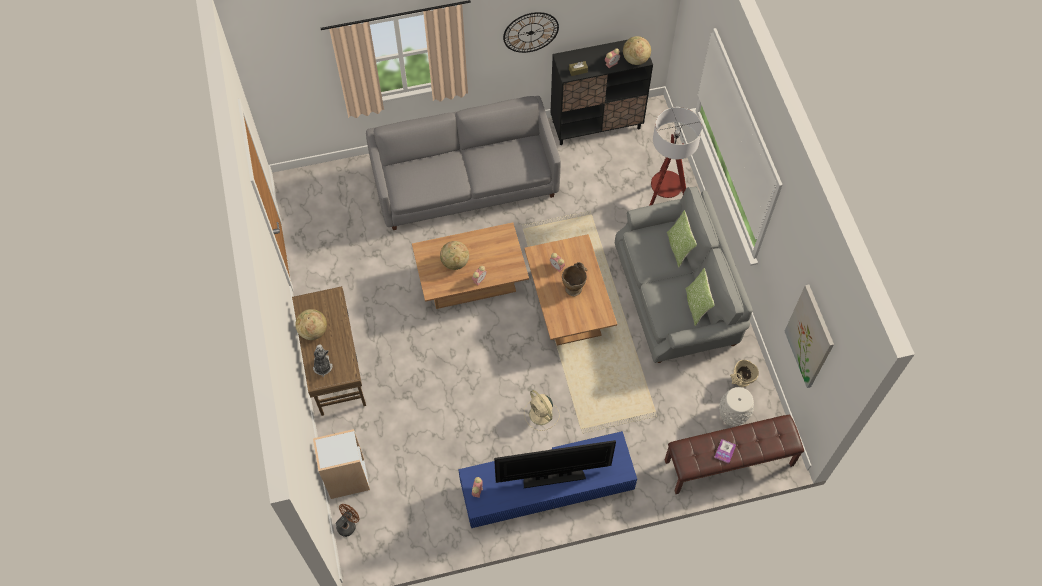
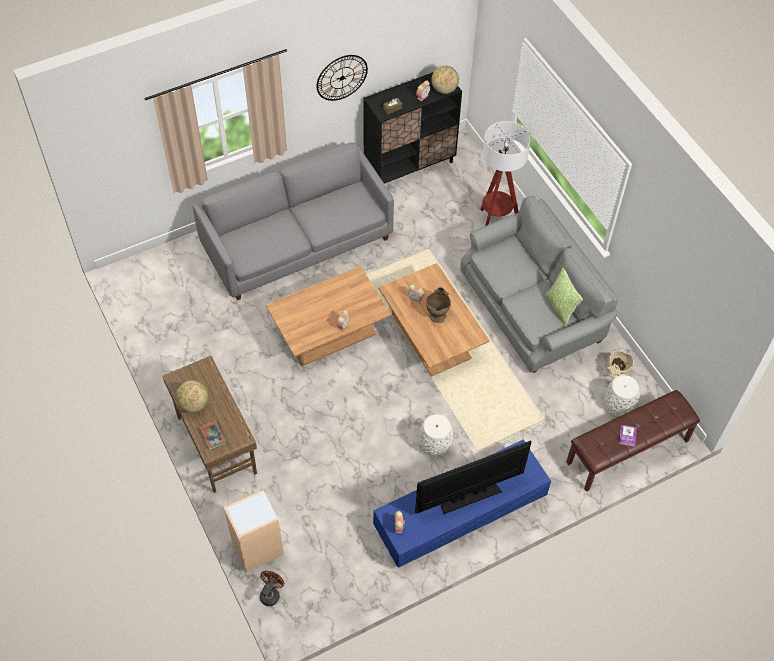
camera: 15 degrees left, 5 degrees down
(322, 366) = (213, 436): plush toy -> book
(455, 262) = (314, 314): globe -> none
(541, 415) = (435, 445): beige fan -> white stool
(678, 248) = (527, 259): pillow -> none
(810, 337) = (688, 304): picture -> none

